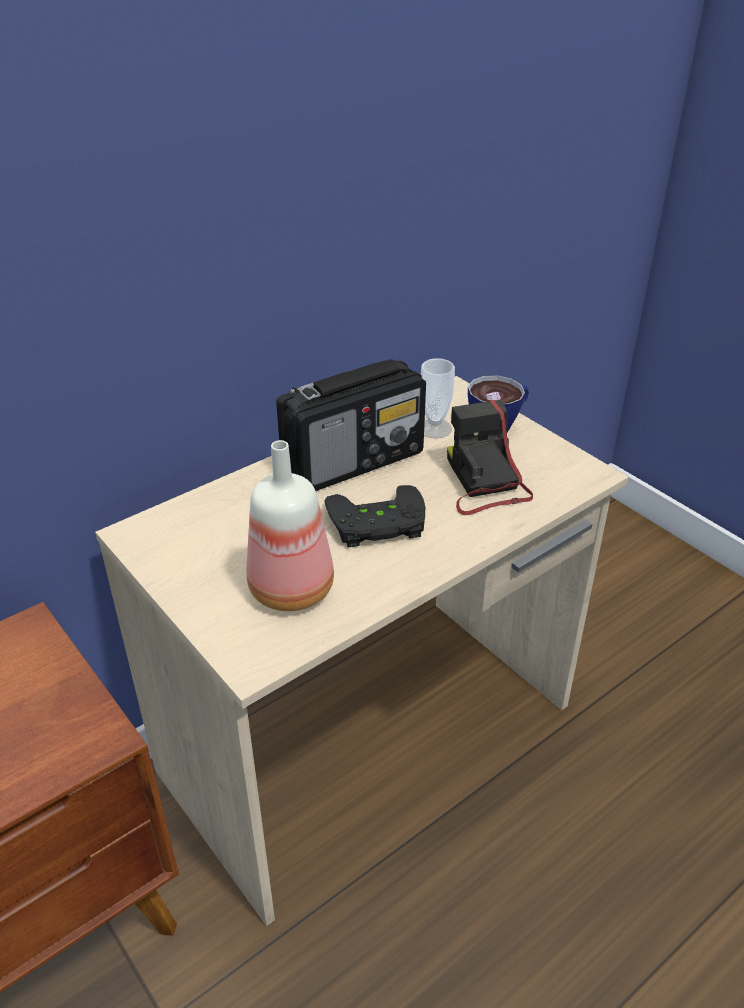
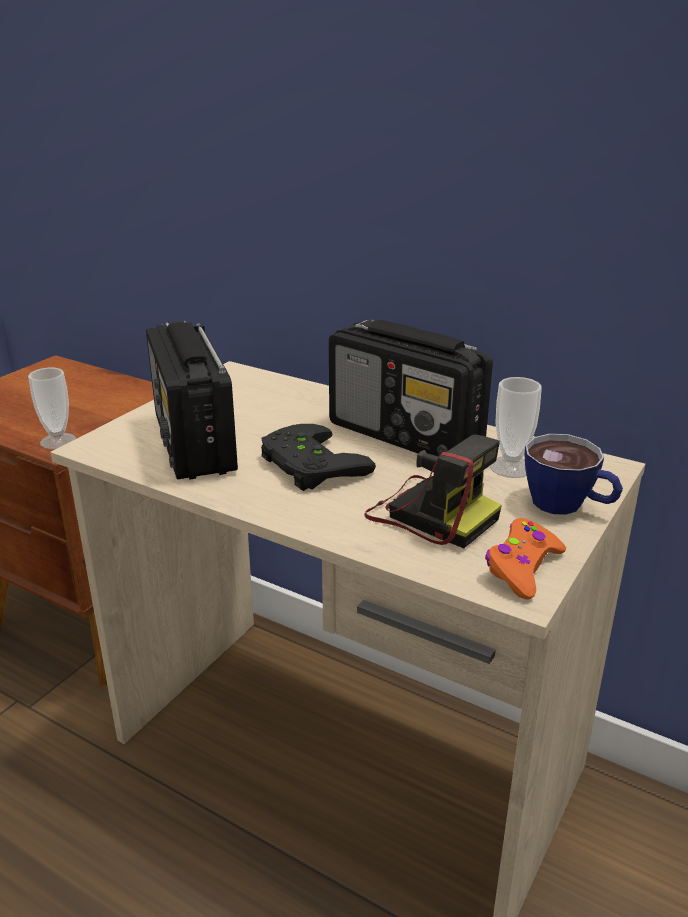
camera: 70 degrees right, 10 degrees down
(86, 738) = (58, 441): none -> cup
(292, 587) = (194, 443): bottle -> radio
(484, 483) = (430, 514): camera -> camera turned 75 degrees clockwise
(566, 464) = (522, 567): none -> orange game controller

